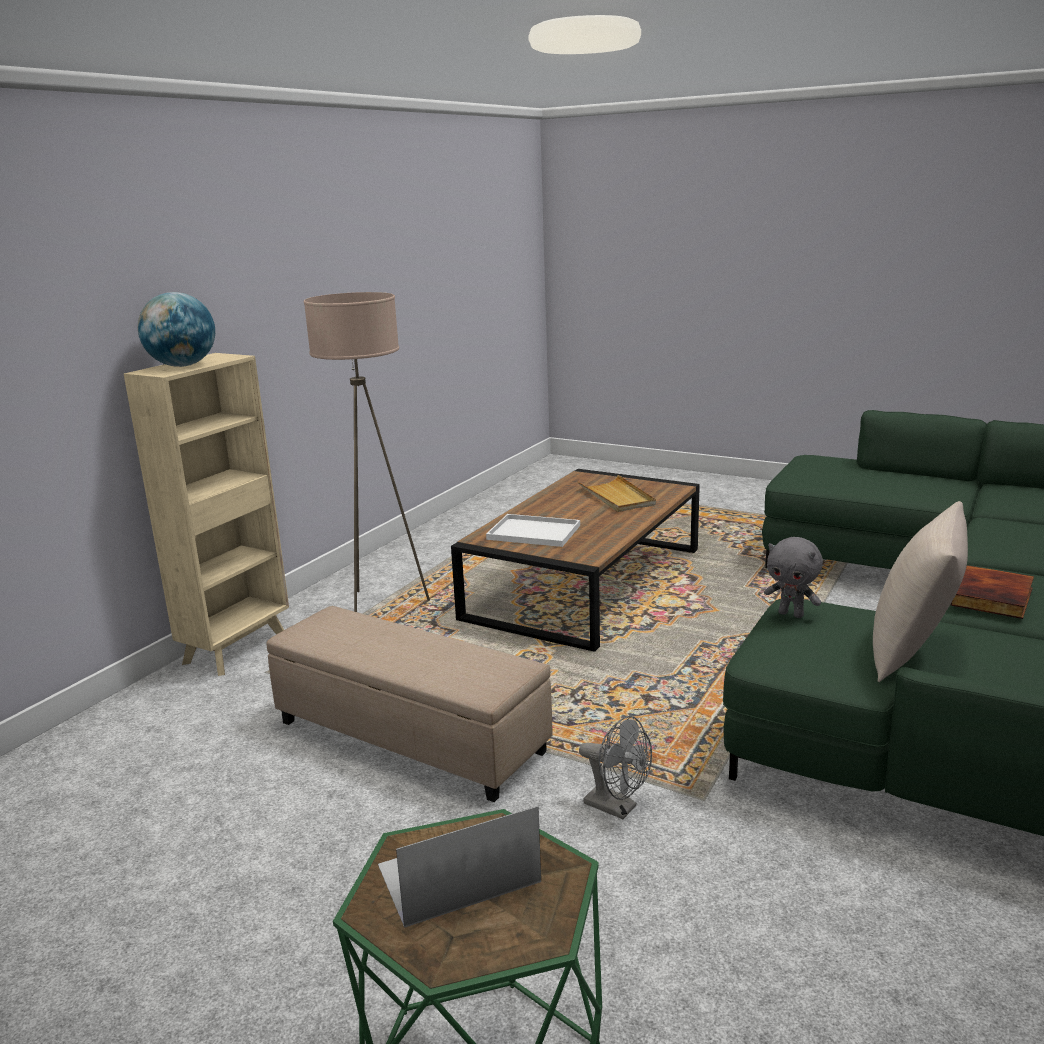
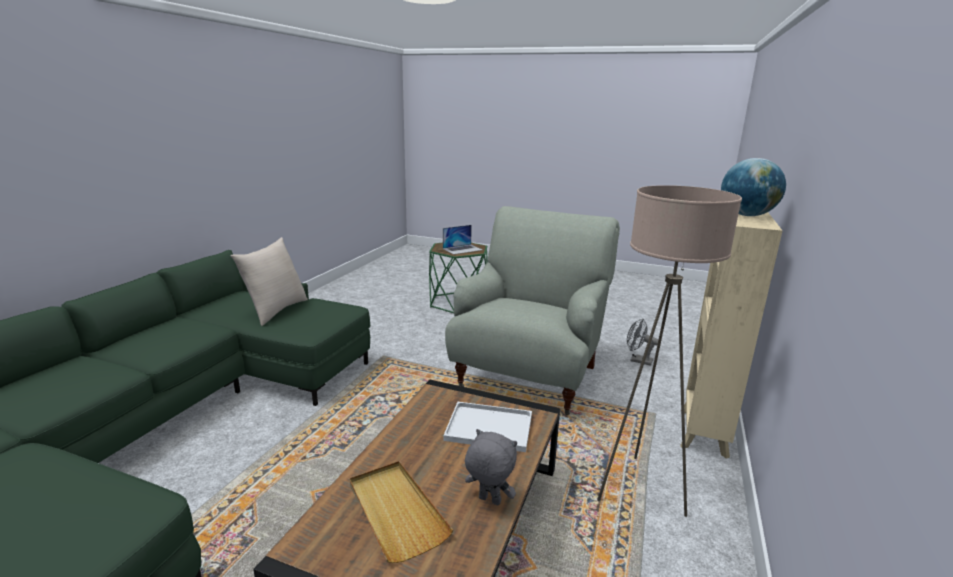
camera: 170 degrees right, 0 degrees up
(408, 737) = (529, 376): beige ottoman -> grey armchair
(617, 807) = (421, 352): grey fan -> grey fan (637, 360)
(791, 614) = (317, 328): grey plush toy -> grey plush toy (488, 501)
(994, 597) = (190, 332): book -> none

